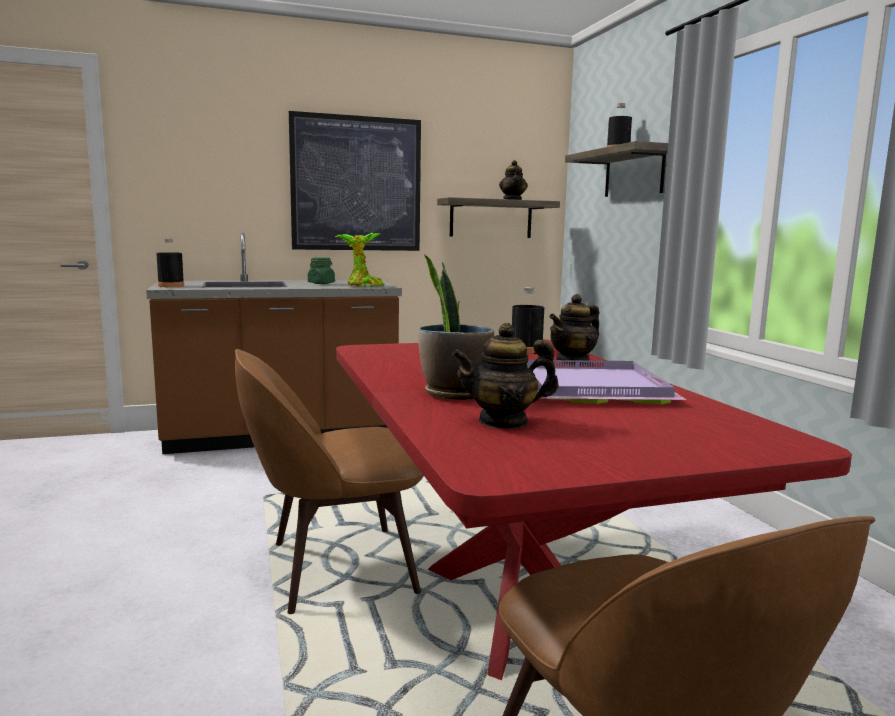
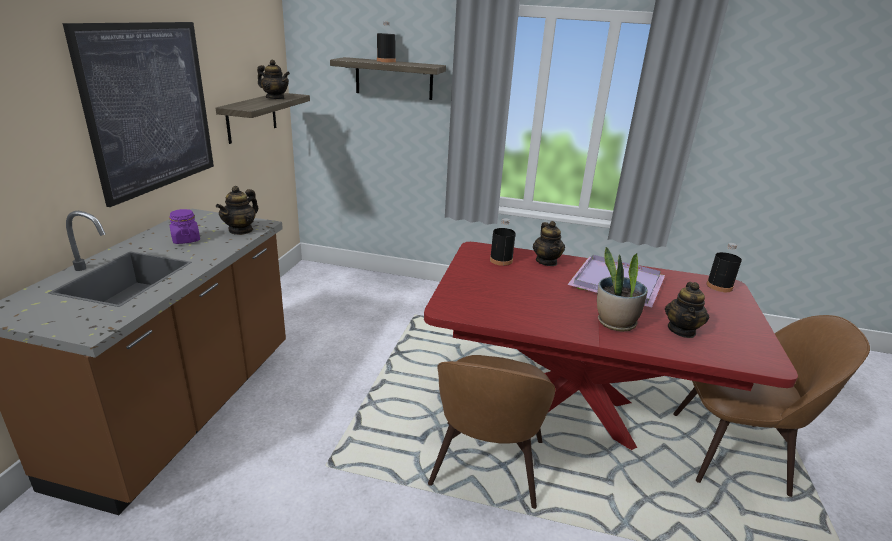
camera: 60 degrees left, 15 degrees up
(171, 286) = (68, 322): black bottle -> black bottle (719, 286)
(321, 283) = (186, 240): green jar -> purple jar
(362, 286) = (241, 230): potted plant -> teapot

